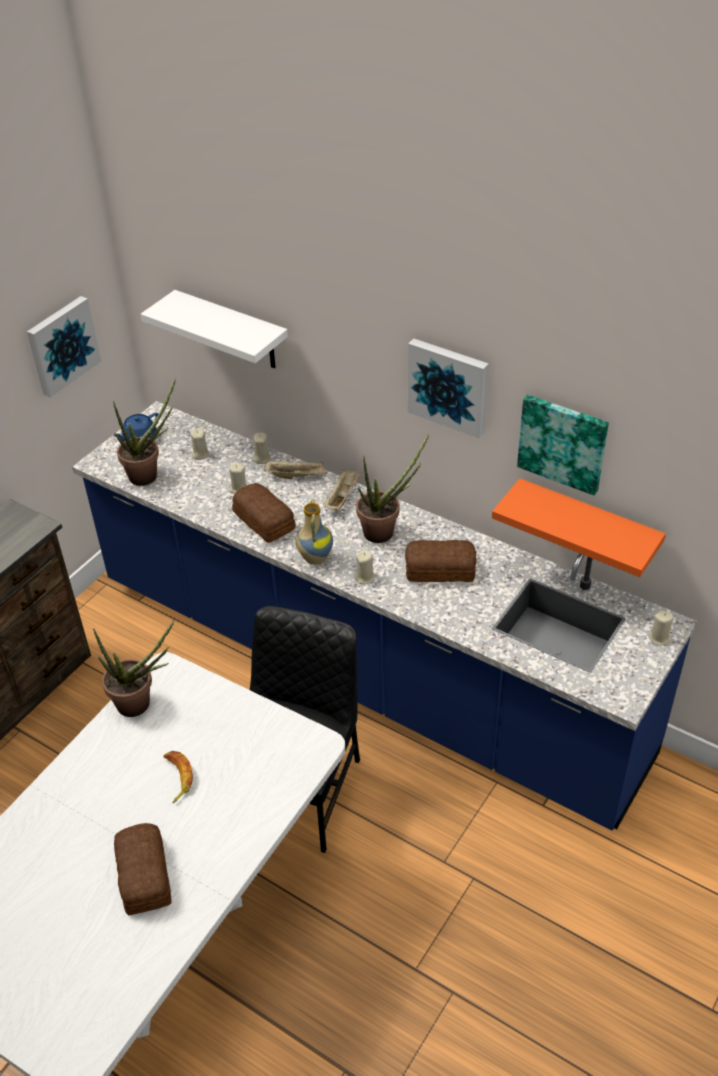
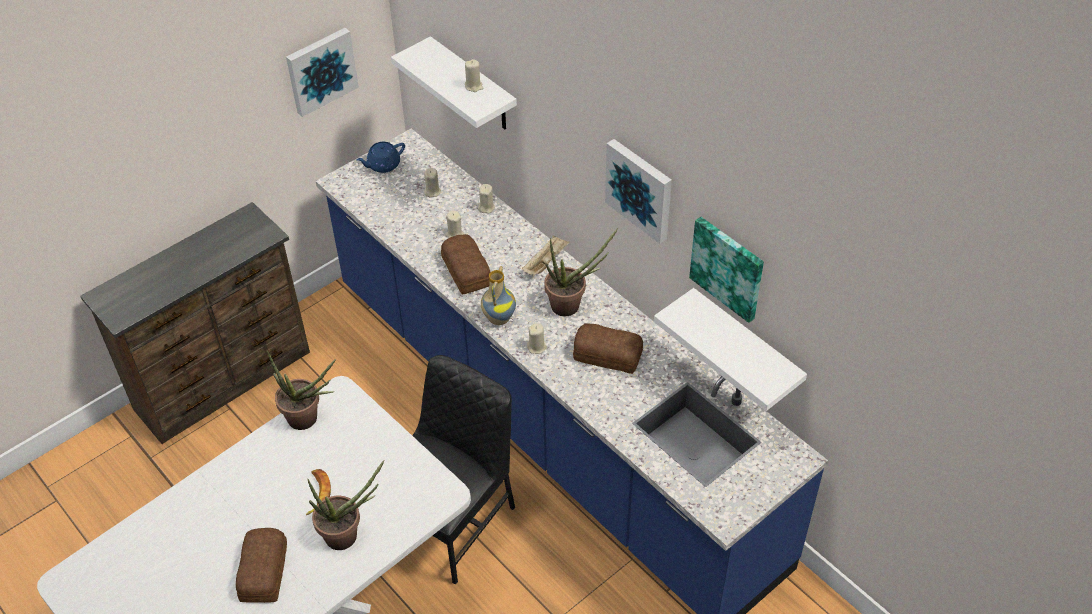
camera: 15 degrees right, 5 degrees up
(149, 475) = (380, 203): potted plant -> potted plant (348, 535)
(296, 476) = (511, 232): beige tray -> none
(587, 526) = (745, 347): orange shelf -> white shelf
(660, 638) = (784, 469): beige candle -> beige candle (474, 86)

